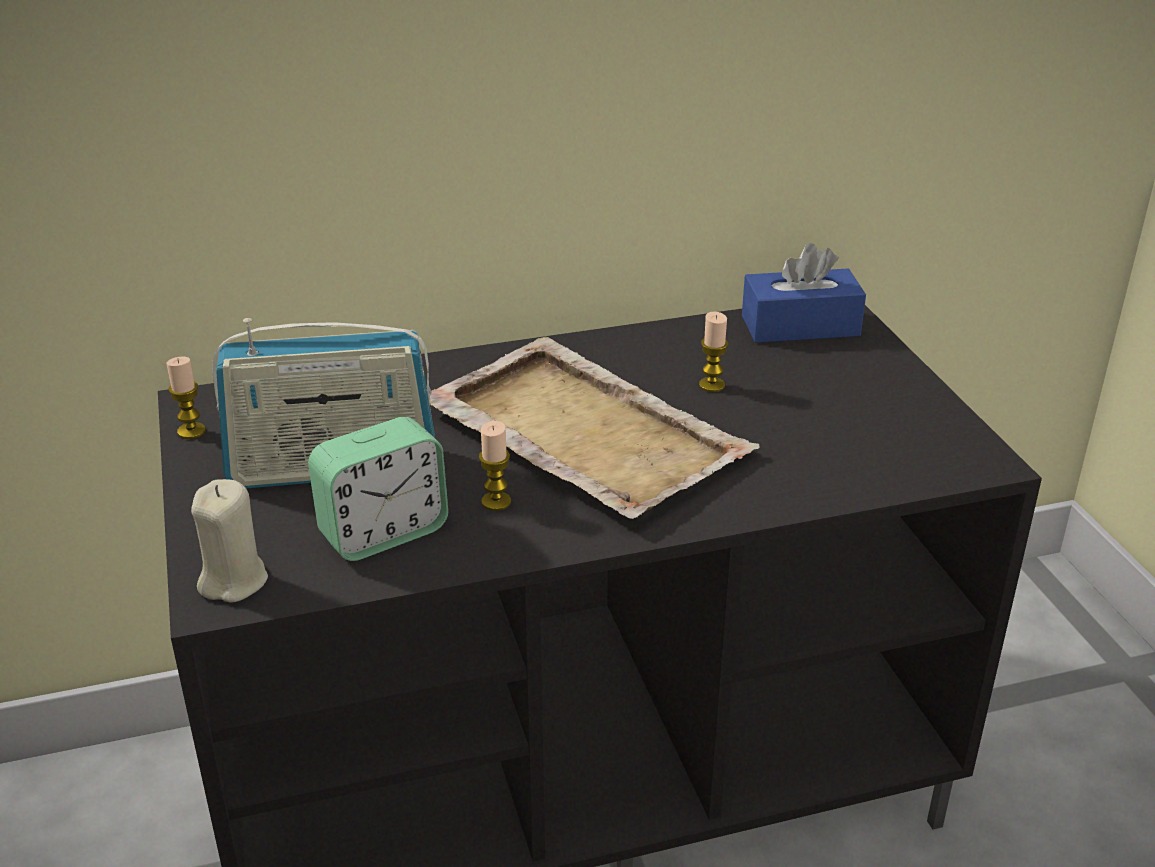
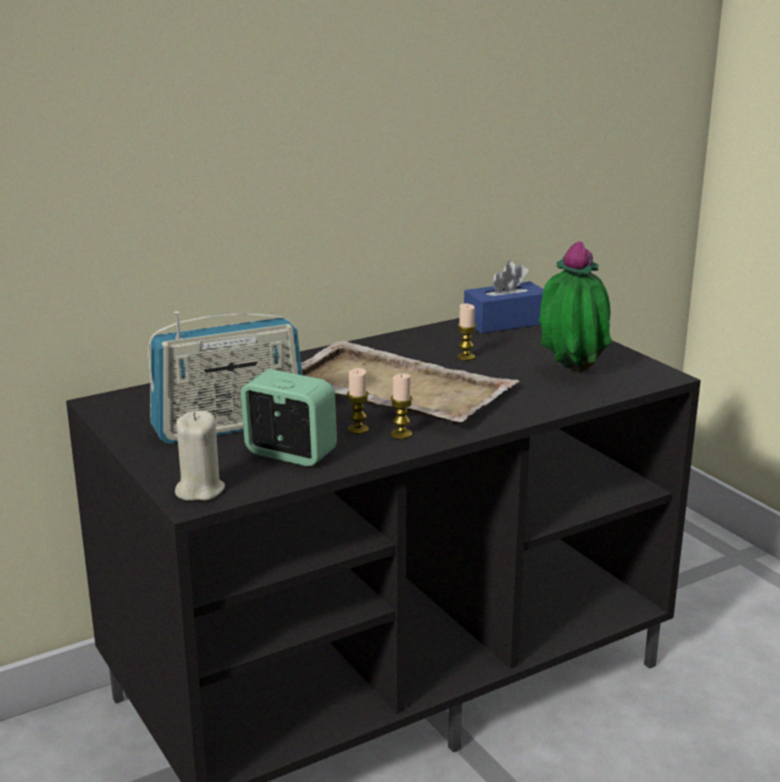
camera: 15 degrees left, 10 degrees down
(191, 431) = (109, 418): candle -> candle (401, 434)
(383, 532) = (290, 454): alarm clock -> alarm clock turned 105 degrees counterclockwise
(848, 437) = (570, 373): none -> potted plant

